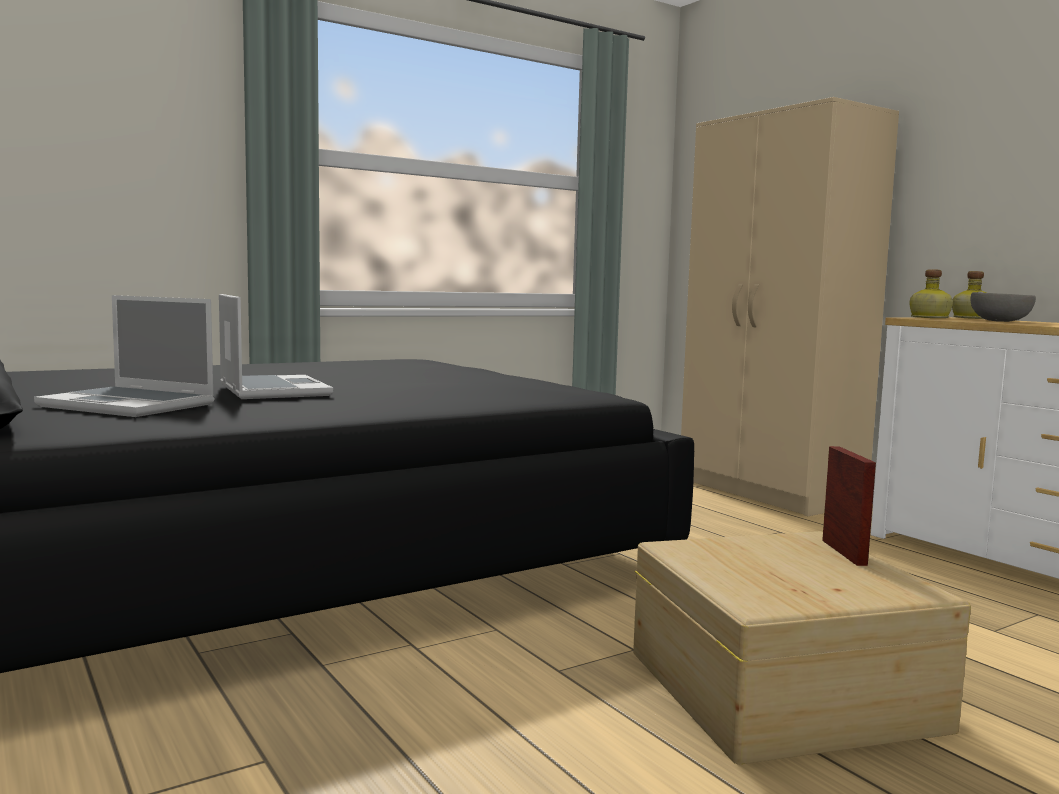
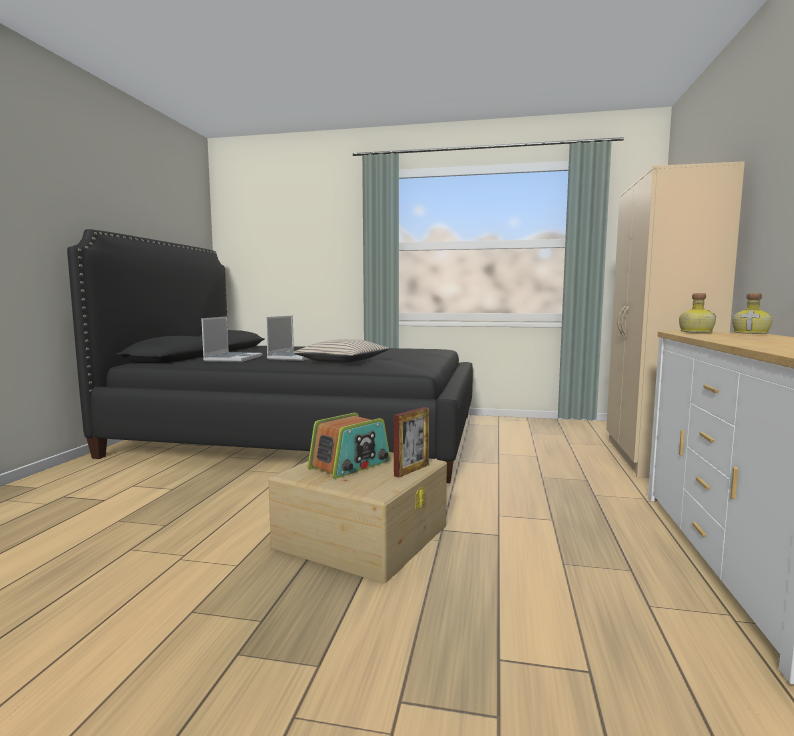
camera: 45 degrees right, 0 degrees up
(131, 405) = (233, 358): laptop -> laptop turned 150 degrees counterclockwise
(411, 389) = (342, 361): none -> beige pillow
(766, 568) = (350, 465): none -> radio
(998, 321) = (722, 336): grey bowl -> none

